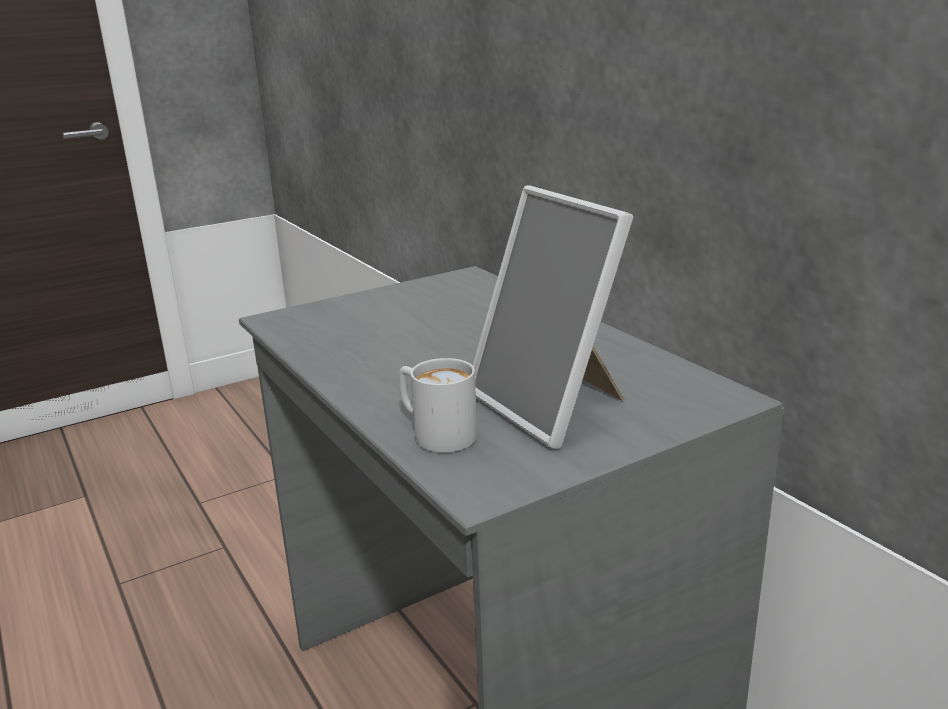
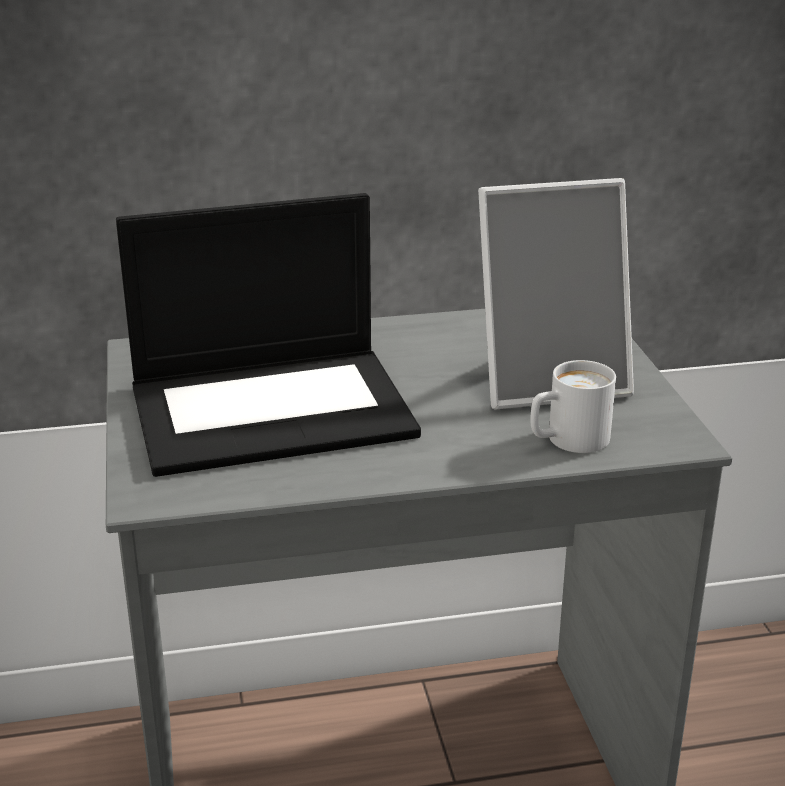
camera: 70 degrees left, 5 degrees up
(411, 324) = (274, 409): none -> laptop

